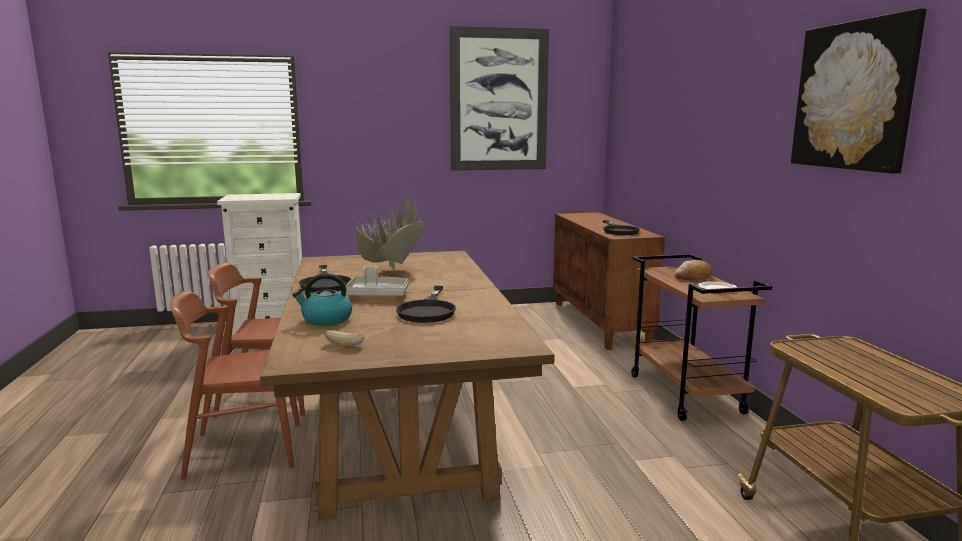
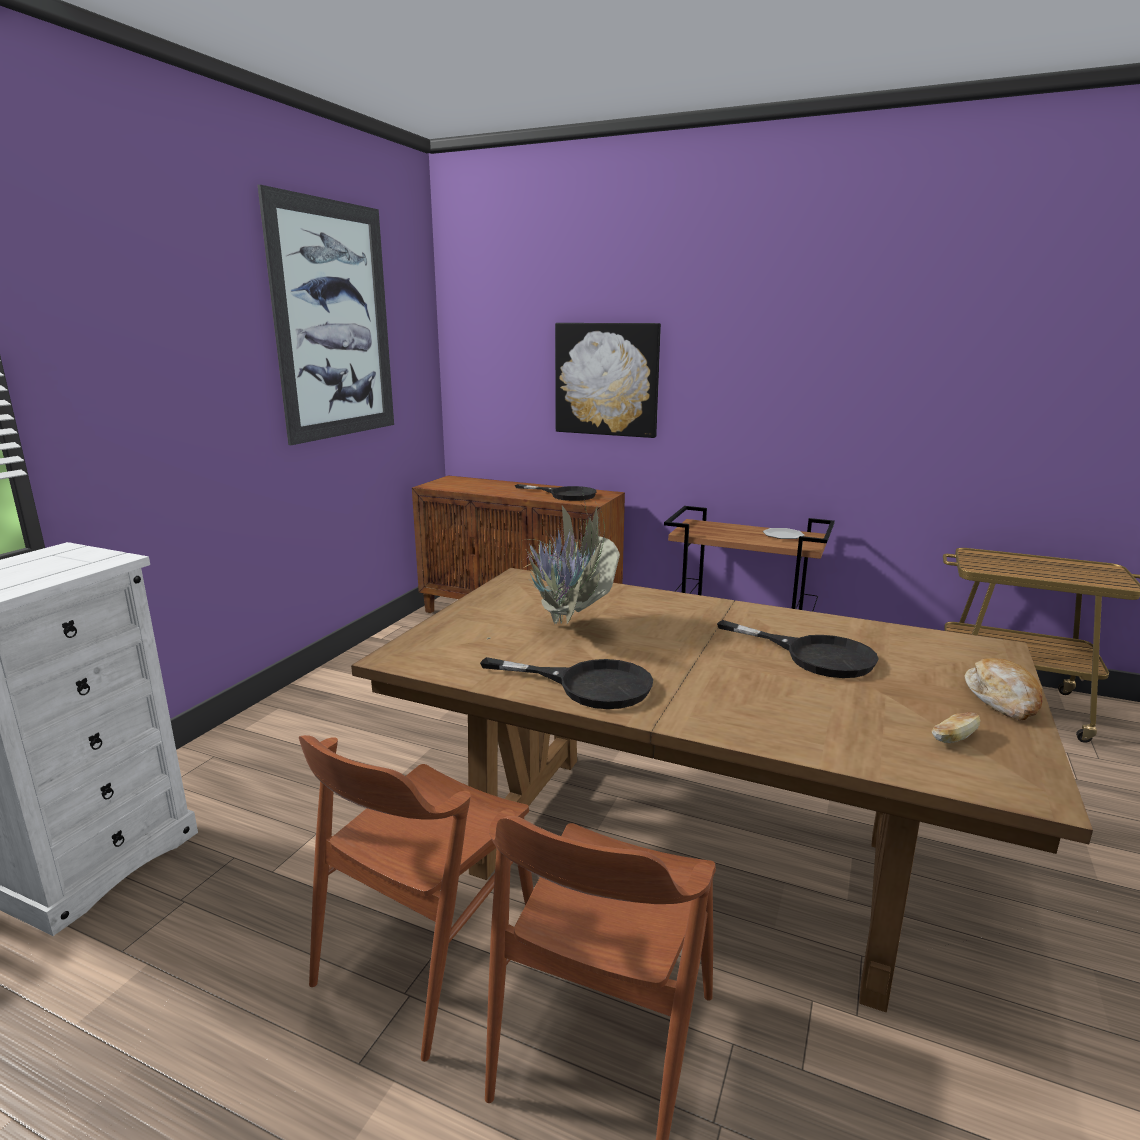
camera: 55 degrees left, 5 degrees up
(326, 319) = (813, 726): kettle -> none
(377, 295) = (703, 665): grey tray -> none
(693, 277) = (733, 530): bread -> bread (1002, 699)
(854, 96) = (929, 334): picture -> picture (607, 379)

